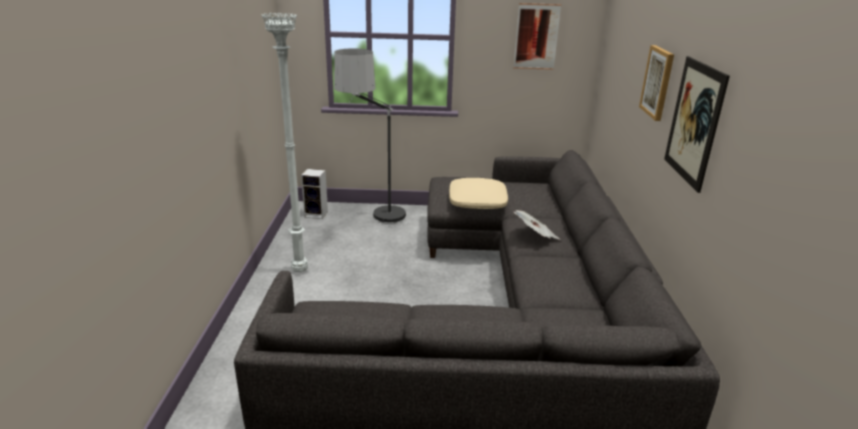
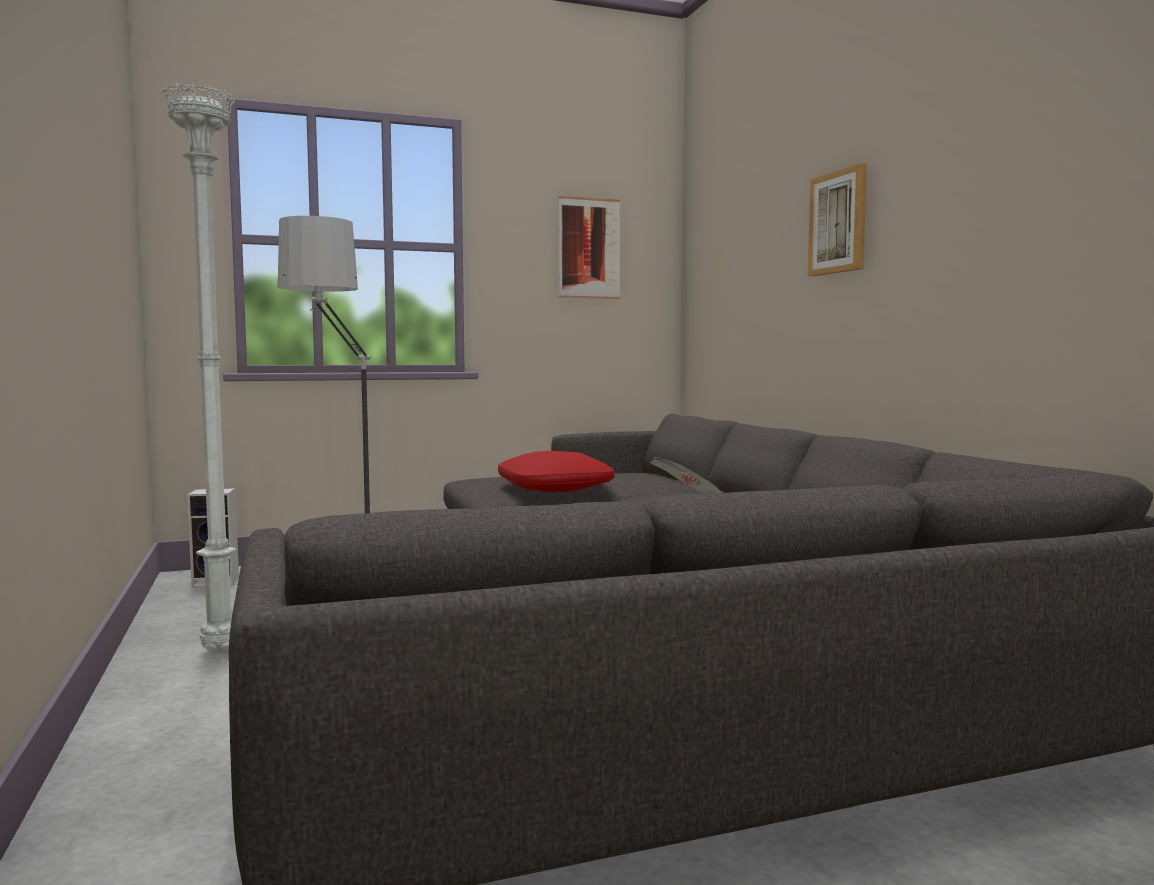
camera: 20 degrees left, 20 degrees down
(478, 201) = (555, 488): beige pillow -> red pillow
(694, 122) = (950, 218): picture -> none

